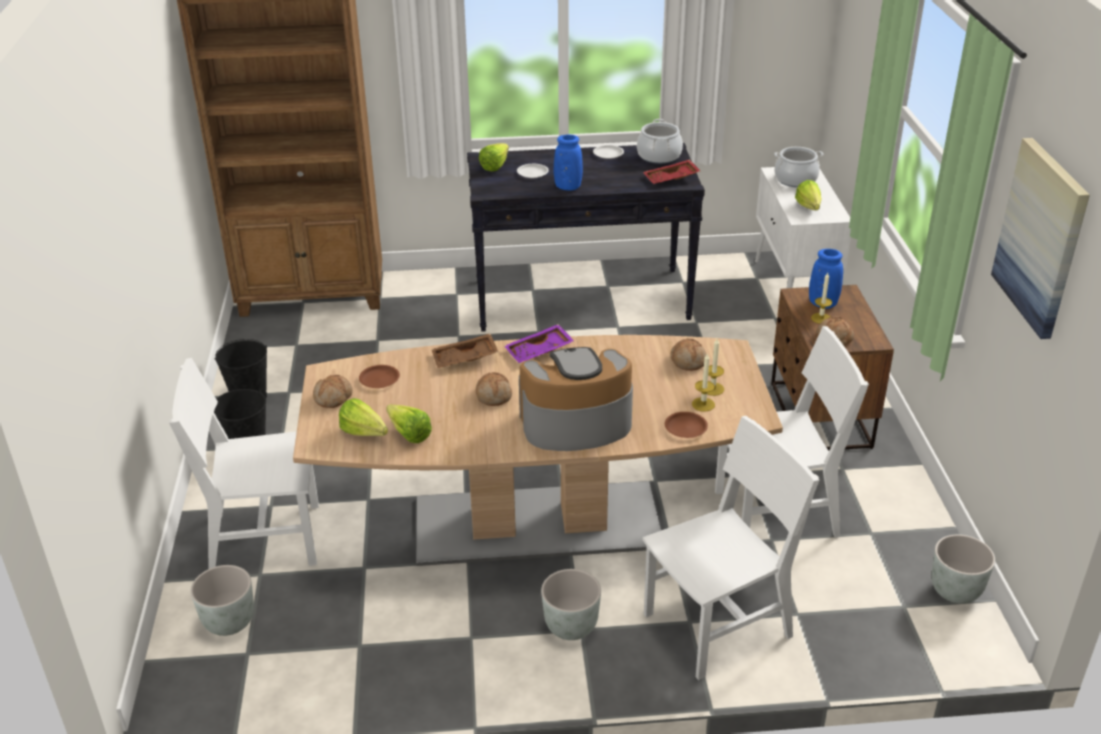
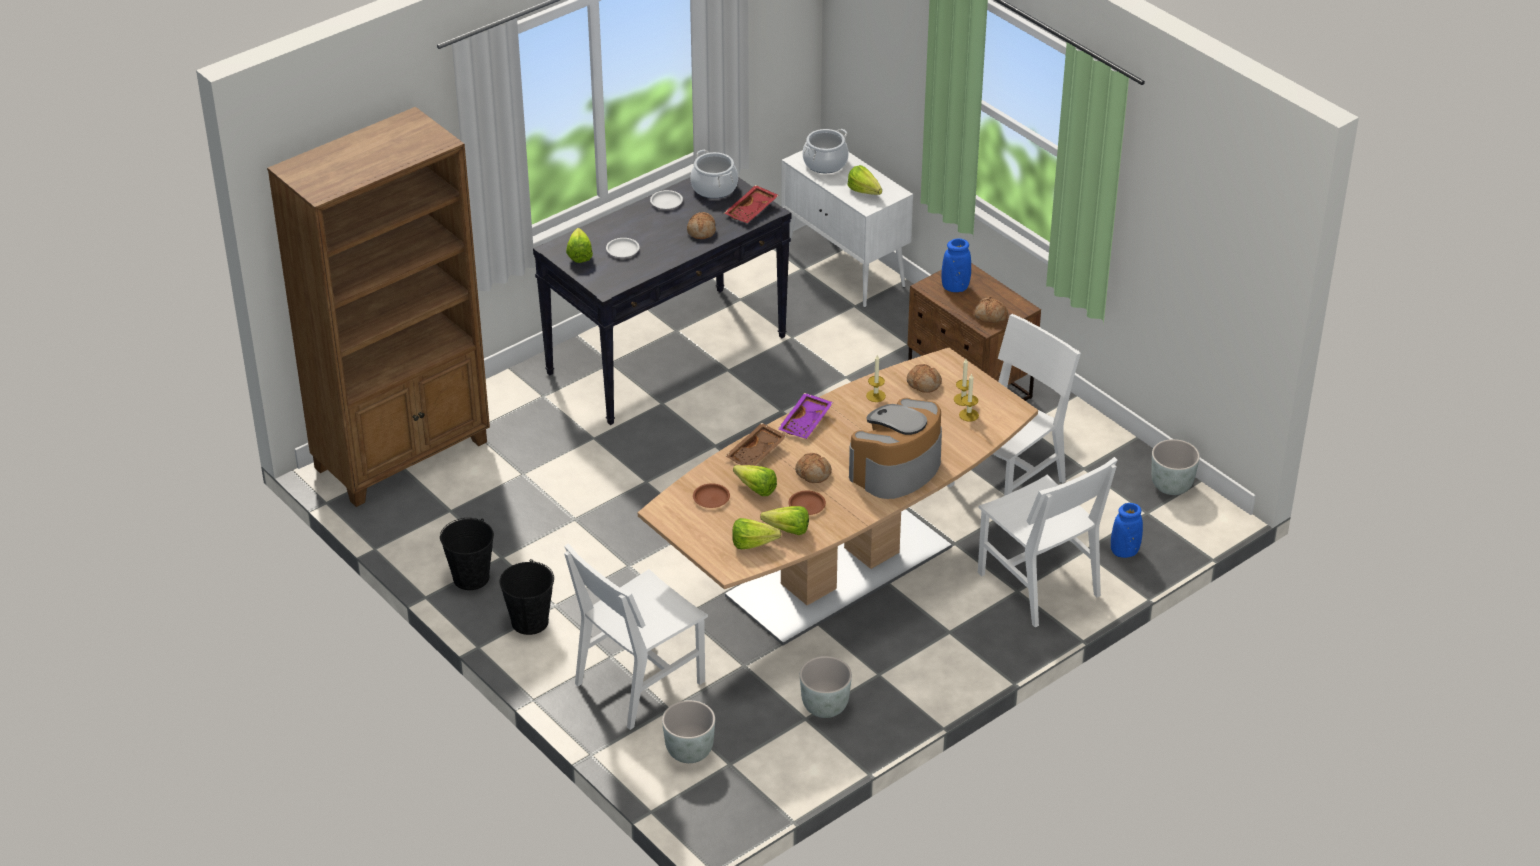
camera: 35 degrees left, 5 degrees up
(334, 398) = (695, 528): bread -> bread (702, 231)
(426, 385) = (753, 487): none -> lettuce
(568, 187) = (672, 254): blue vase -> blue vase (1124, 551)
(572, 627) = (941, 633): grey planter -> grey planter (825, 707)
(686, 428) = (975, 439): brown plate -> brown plate (807, 505)
(717, 625) = (1038, 584): white chair -> white chair turned 120 degrees clockwise
(821, 318) = (965, 302): candle -> candle (875, 396)
(1041, 237) = (1181, 204): picture -> none

